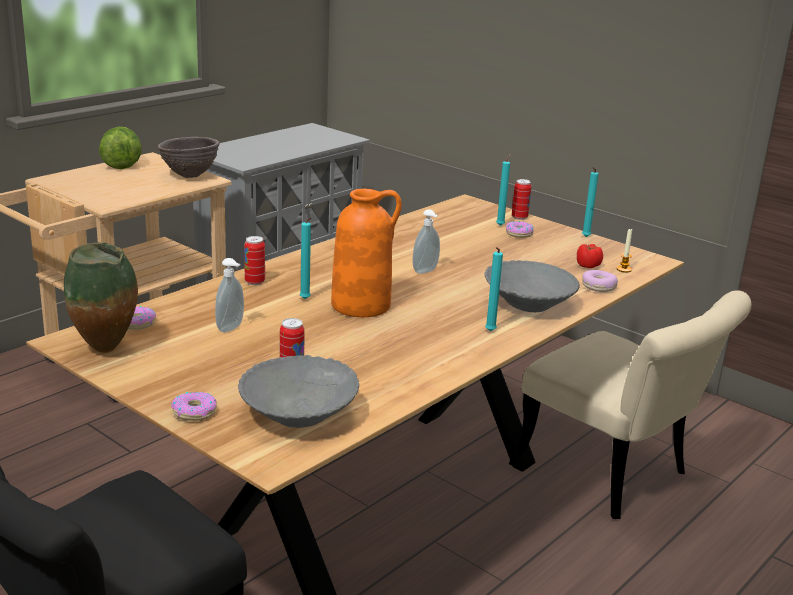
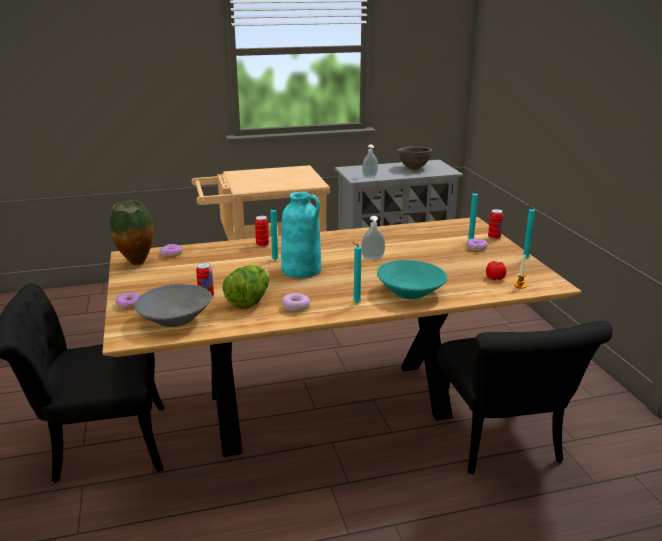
camera: 35 degrees right, 0 degrees up
(121, 164) = (282, 169): lettuce -> lettuce (249, 301)
(189, 176) = (308, 181): brown bowl -> brown bowl (413, 168)
(231, 328) = (212, 267): soap dispenser -> soap dispenser (370, 177)
(362, 305) = (302, 270): orange vase -> turquoise vase
(529, 303) = (411, 292): grey bowl -> turquoise bowl
(599, 287) = (480, 293): donut -> donut (295, 307)
(614, 476) = (502, 446): beige chair -> black chair

